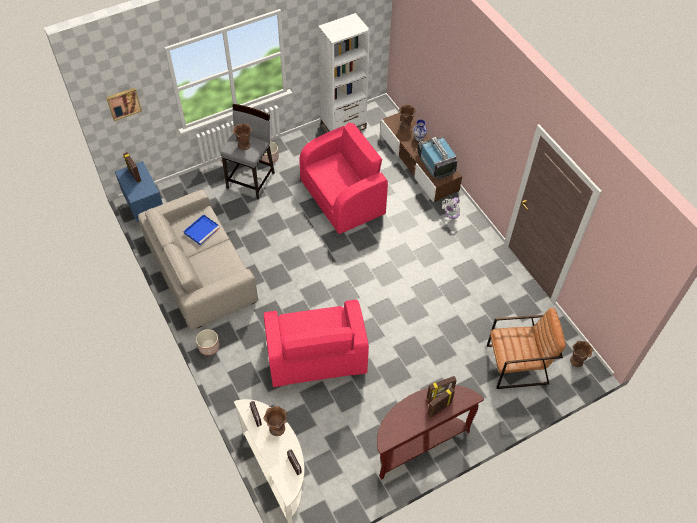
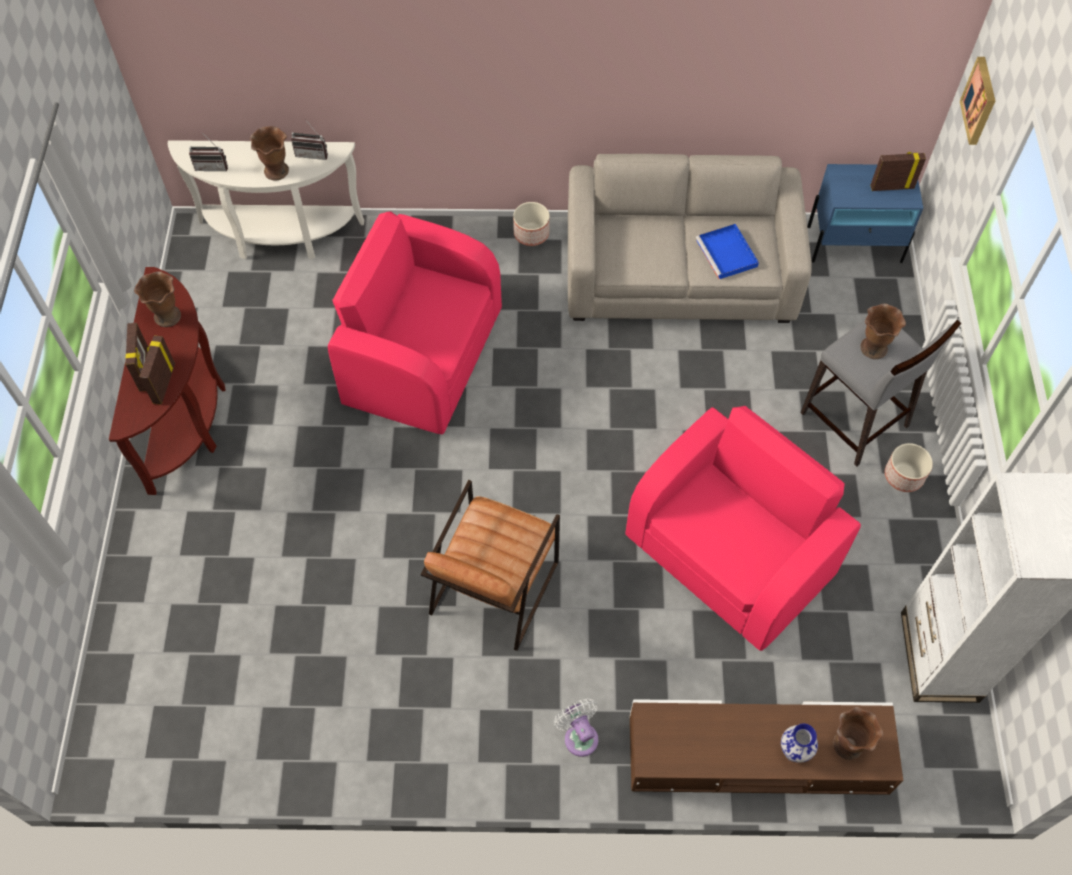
camera: 120 degrees right, 5 degrees up
(343, 198) = (731, 554): pink armchair -> pink armchair turned 135 degrees counterclockwise
(435, 163) = (699, 742): television -> none
(517, 364) = (194, 641): brown armchair -> brown armchair (493, 587)
(576, 361) = (125, 748): brown vase -> brown vase (167, 316)

